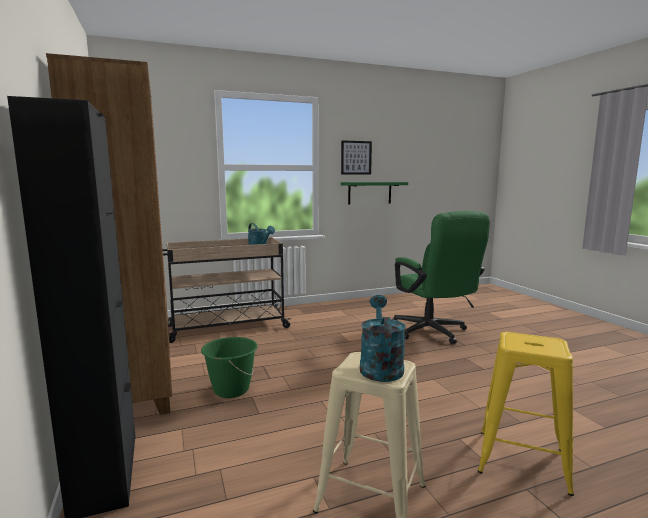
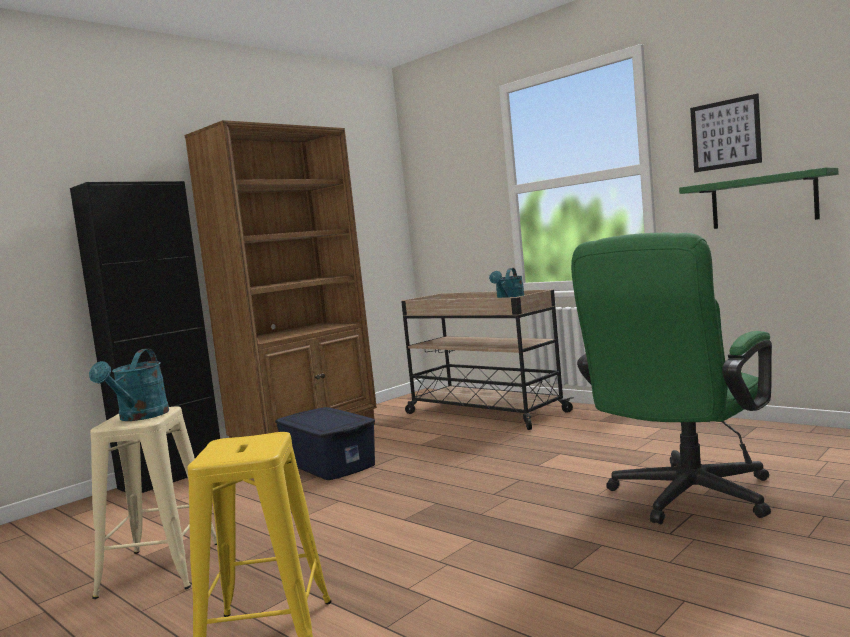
camera: 65 degrees right, 5 degrees down
(231, 390) = (329, 463): green bucket -> blue storage box
(380, 366) = (139, 417): turquoise watering can -> turquoise watering can turned 120 degrees clockwise

